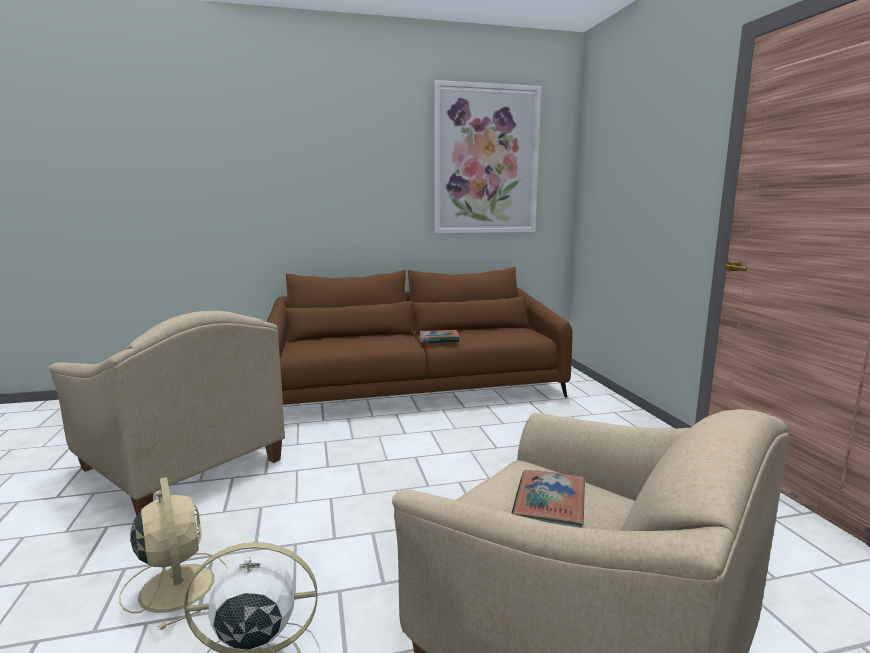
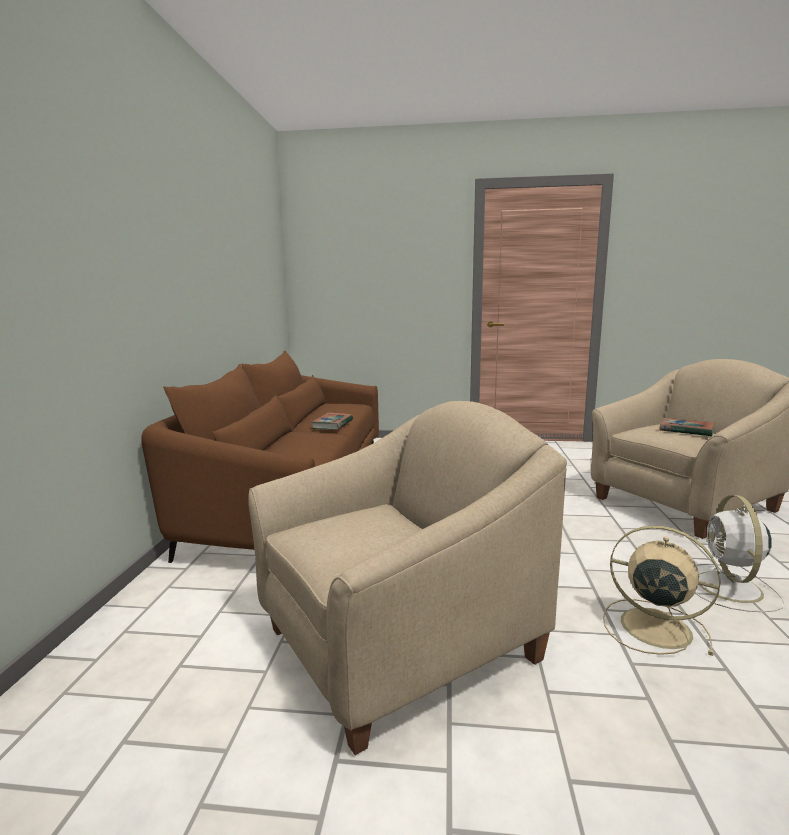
camera: 70 degrees left, 0 degrees up
(177, 585) = (652, 626): beige fan -> beige fan turned 45 degrees clockwise
(486, 160) = (252, 241): picture -> none

